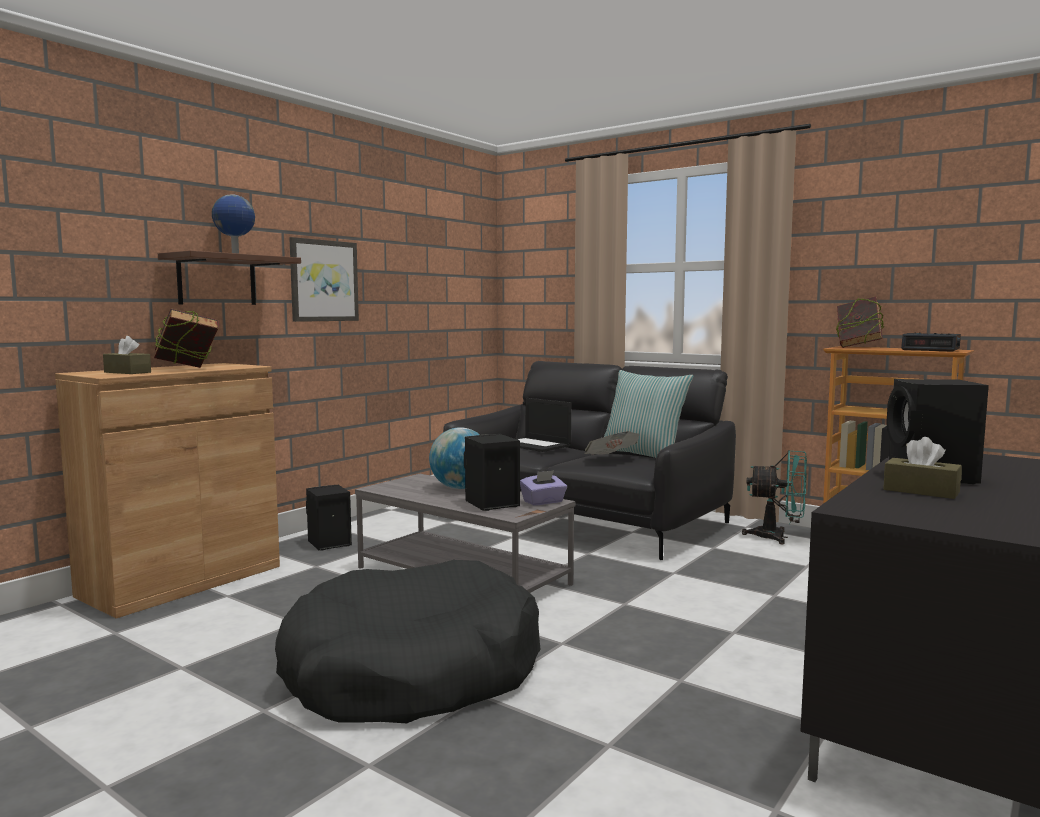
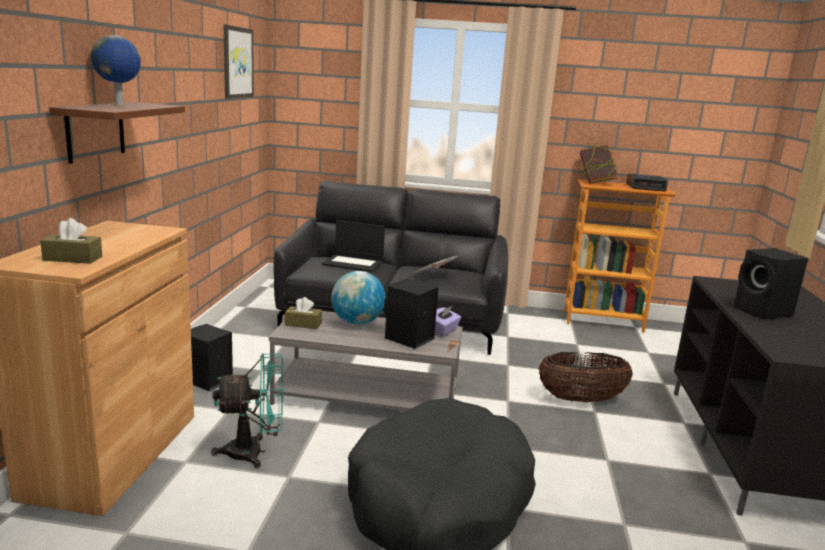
camera: 30 degrees left, 10 degrees up
(187, 369) = (121, 244): book -> none
(323, 281) = (168, 118): picture -> picture (237, 62)
(643, 454) = (445, 267): pillow -> none
(729, 618) = (580, 400): none -> basket
(778, 537) = (535, 320): turquoise fan -> turquoise fan (254, 452)
(921, 491) = (781, 328): brown tissue box -> brown tissue box (303, 324)

